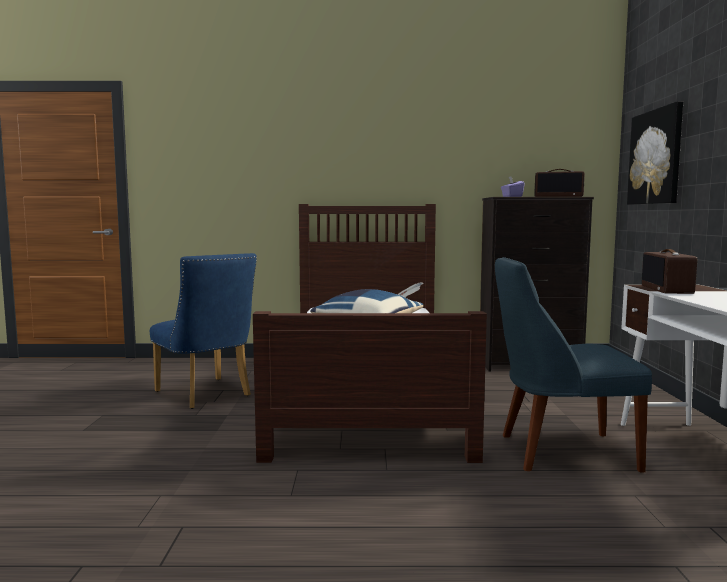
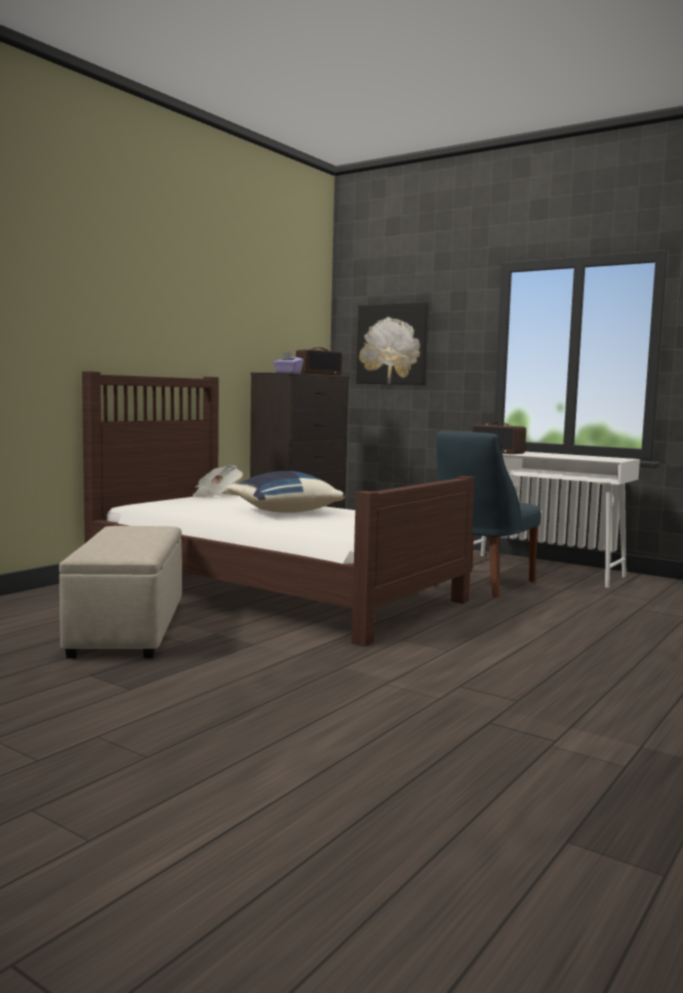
camera: 55 degrees left, 0 degrees up
(206, 395) = (128, 629): blue chair -> beige ottoman

